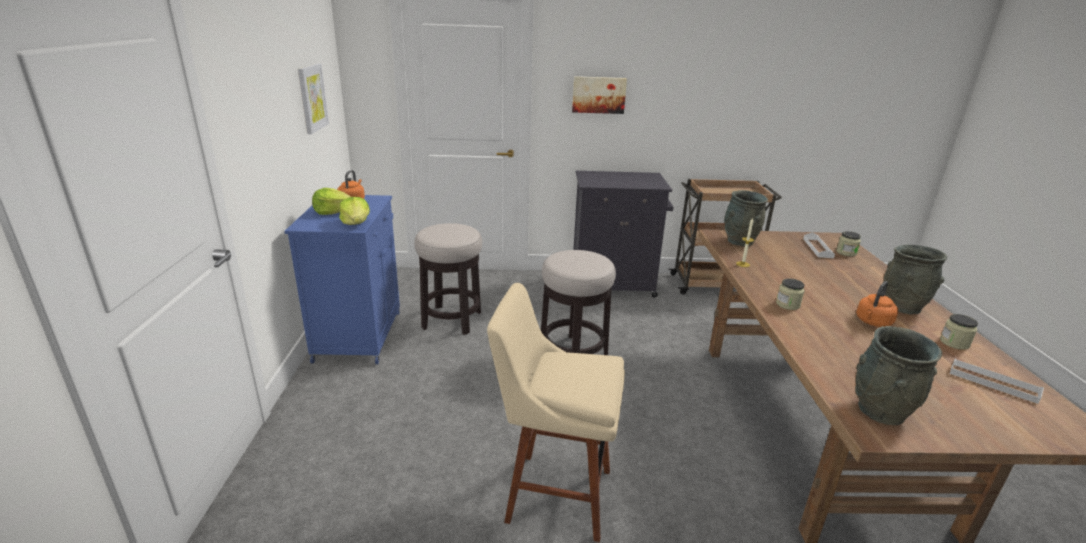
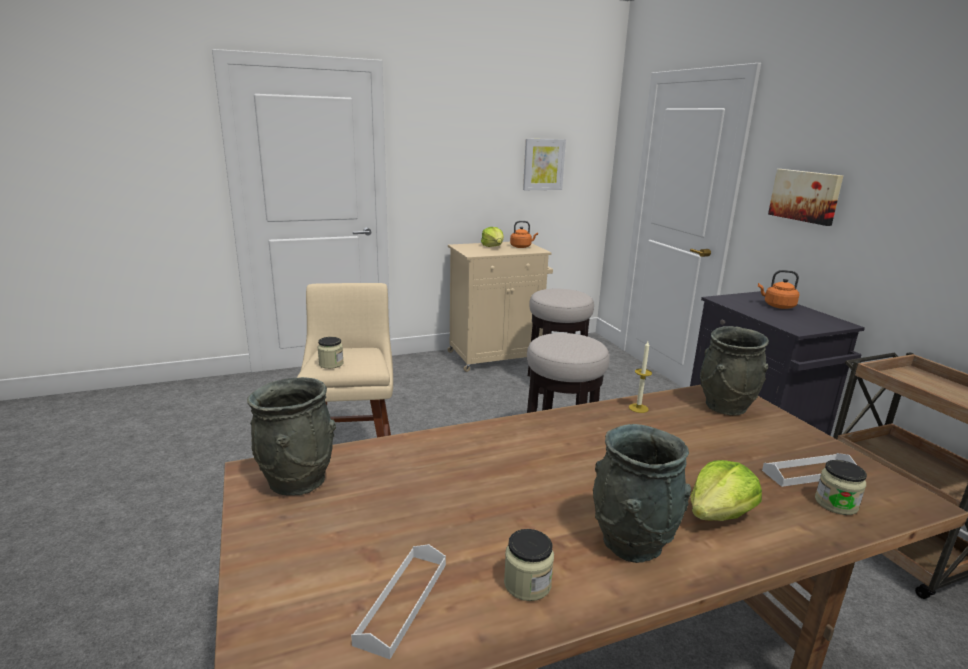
camera: 70 degrees right, 5 degrees down
(356, 223) = (480, 253): lettuce -> lettuce (719, 514)
(359, 335) = (496, 356): blue cabinet -> beige cabinet
(787, 304) = (536, 436): jar -> jar (331, 364)
(872, 322) = (539, 501): orange kettle -> orange kettle (777, 306)

